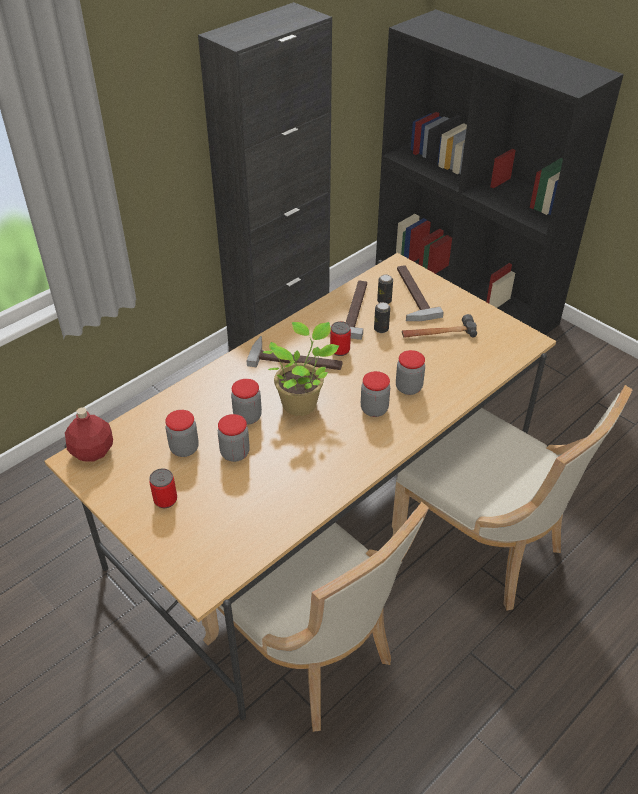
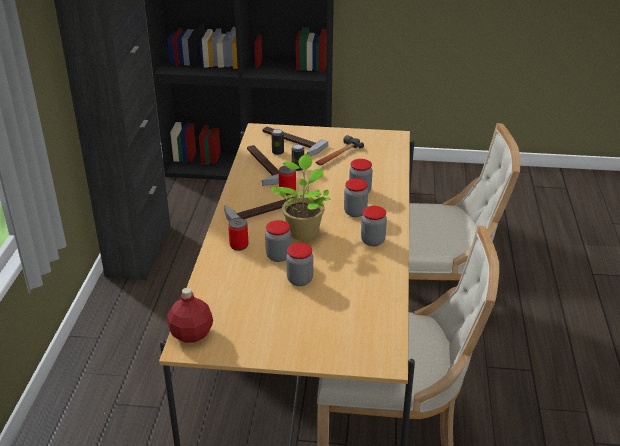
camera: 40 degrees left, 10 degrees down
(165, 500) = (290, 331): can -> can (239, 245)
(184, 448) = (260, 296): jar -> jar (372, 241)

